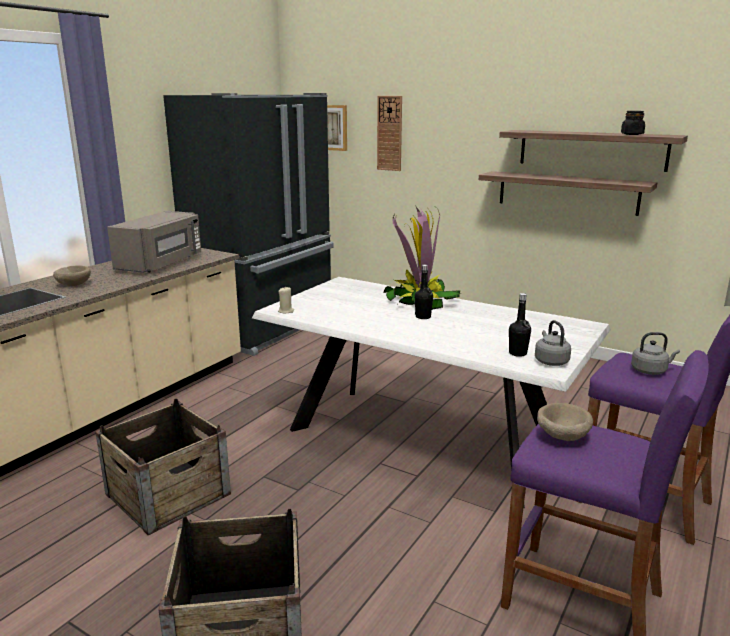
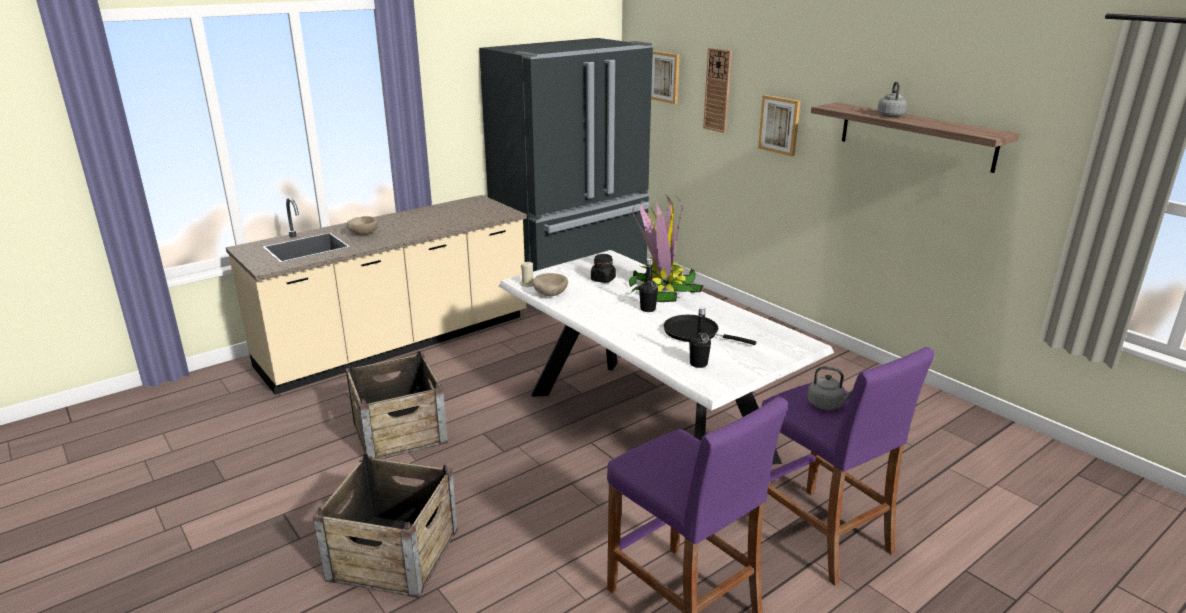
camera: 20 degrees right, 5 degrees up
(161, 263) = (450, 218): grey microwave -> none
(456, 157) = (780, 125): none -> picture
(486, 329) = (695, 333): none -> black frying pan
(550, 361) = (721, 377): grey kettle -> grey kettle (890, 115)
(561, 436) = (665, 452): beige bowl -> beige bowl (549, 294)
(567, 192) = (887, 181): shelf -> none
(632, 134) = (950, 126): black jar -> black jar (603, 279)

